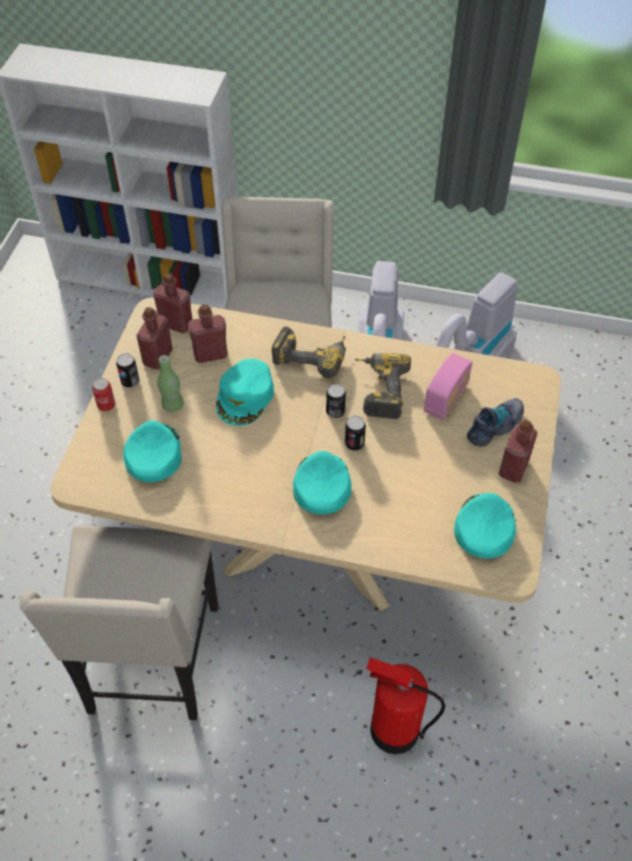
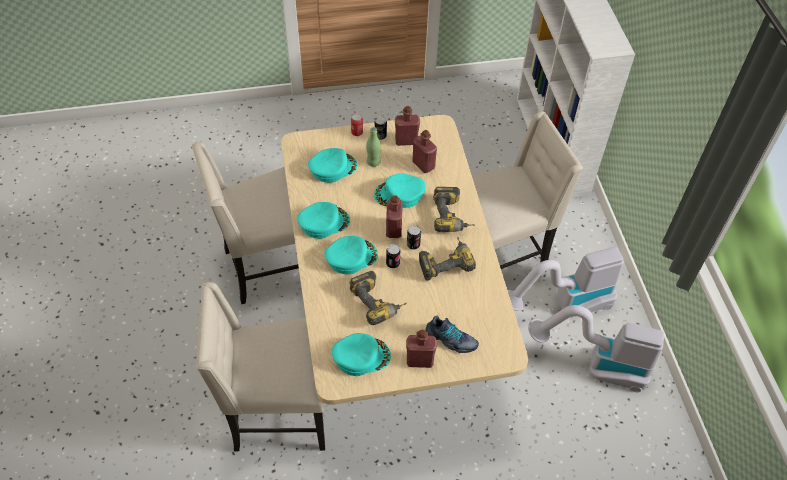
camera: 65 degrees right, 0 degrees up
(176, 324) = (438, 139): red bottle -> red bottle (393, 229)
(245, 497) = (323, 222): none -> turquoise cap
(393, 729) = (277, 413): fire extinguisher -> beige chair
(408, 480) = (378, 302): none -> power drill
(446, 398) = (459, 303): radio -> none

